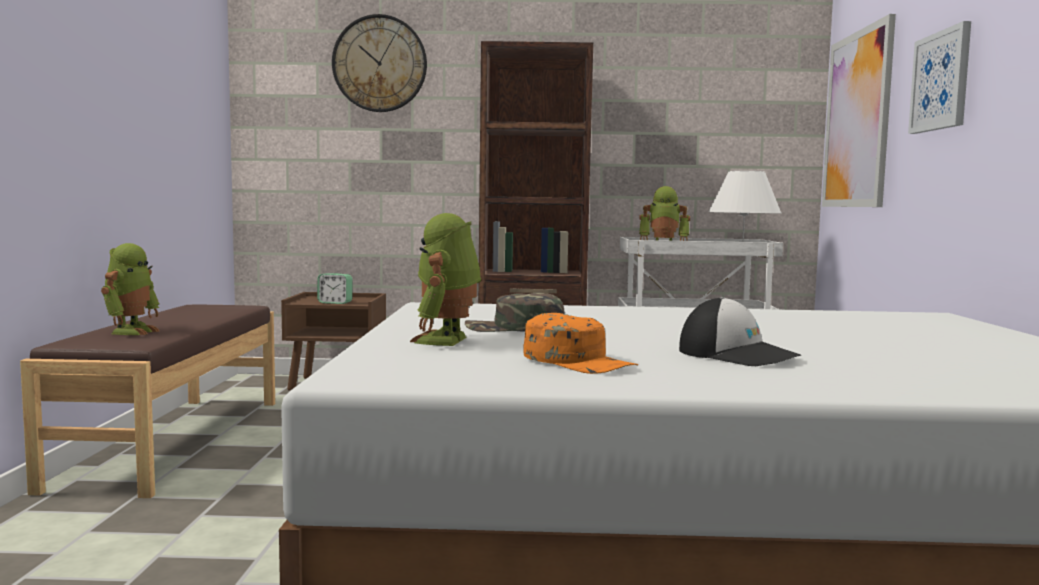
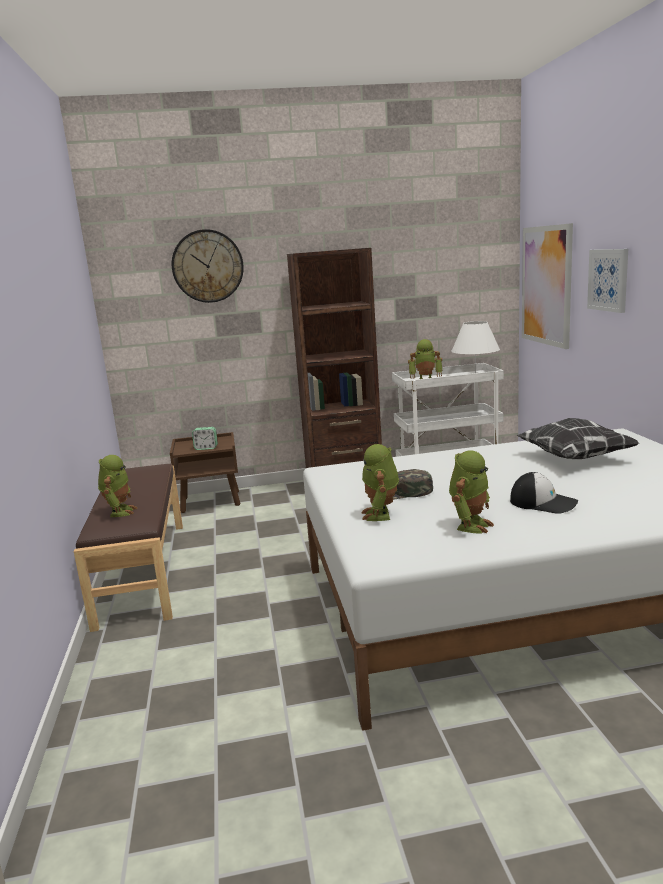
camera: 10 degrees left, 10 degrees up
(578, 362) = (470, 525): orange cap -> toy robot
(841, 326) = (575, 457): none -> pillow

